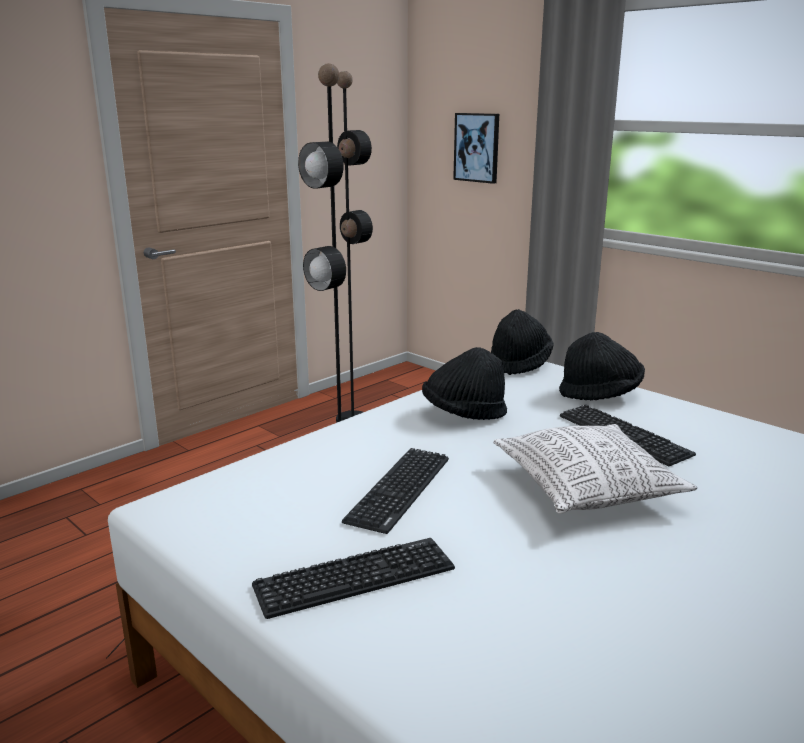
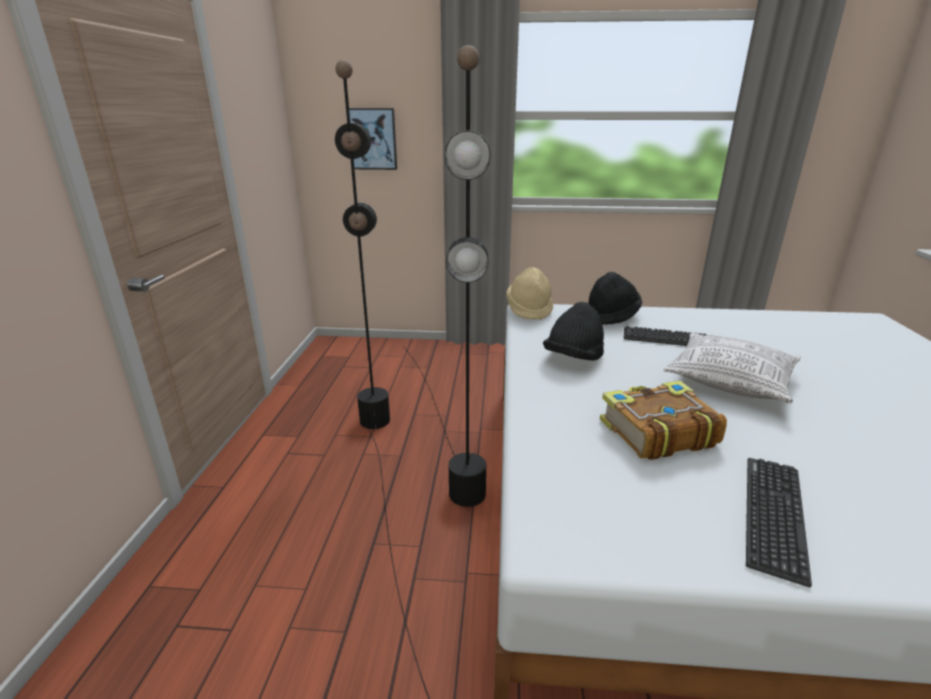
camera: 40 degrees left, 5 degrees up
(399, 489) = (656, 432): keyboard -> book
(519, 364) = (529, 310): black hat -> beige hat

